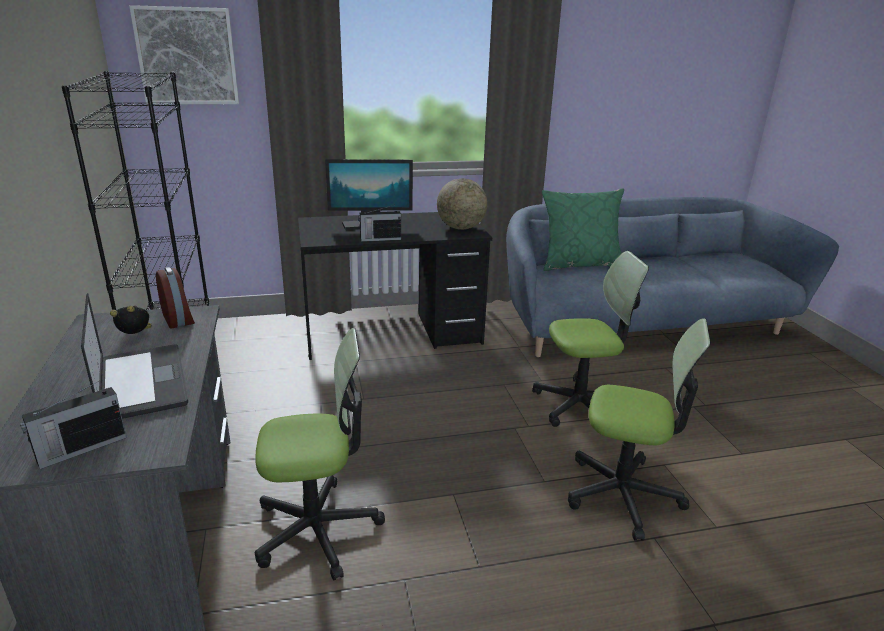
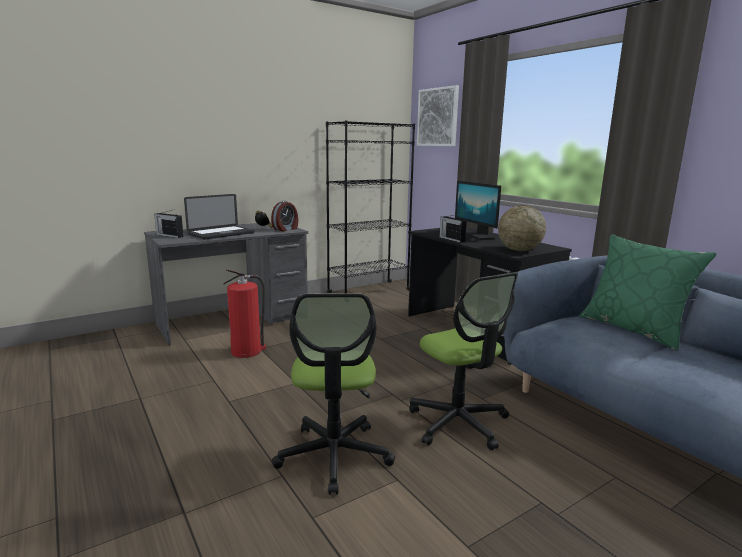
camera: 70 degrees right, 10 degrees down
(317, 529) = (247, 351): office chair -> fire extinguisher

